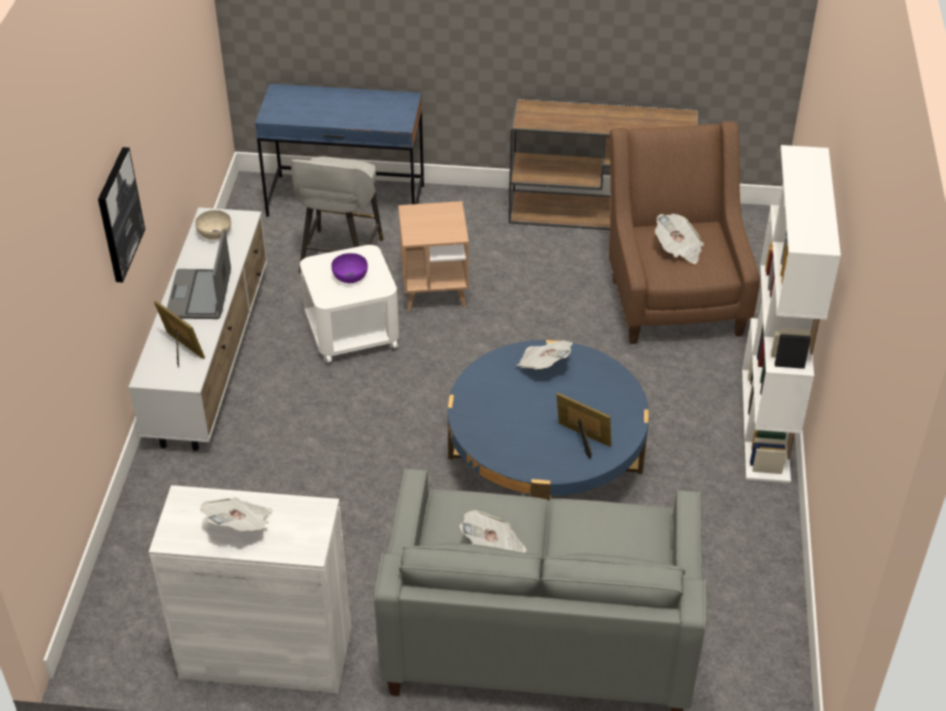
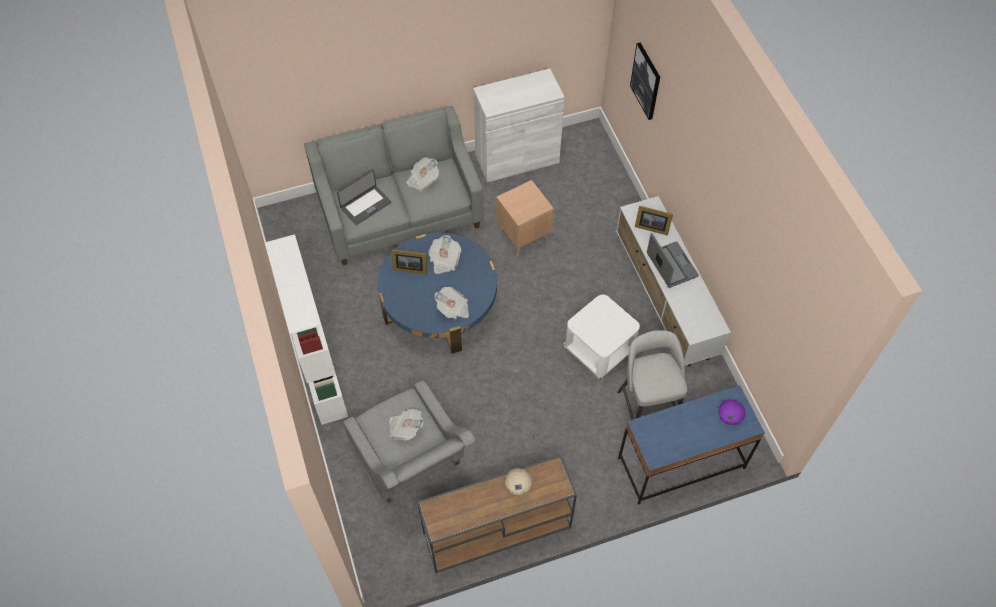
camera: 155 degrees right, 15 degrees up
(119, 214) = (695, 174): picture -> picture (646, 81)
(214, 233) = (702, 314): beige bowl -> beige bowl (518, 485)
(240, 526) = (520, 90): newspaper -> newspaper (444, 260)
(350, 277) = (601, 324): purple bowl -> purple bowl (730, 416)
(434, 290) = (569, 403): brown side table -> brown side table (523, 235)
(618, 539) = (365, 205): none -> laptop
(673, 295) = (412, 465): brown armchair -> grey armchair

